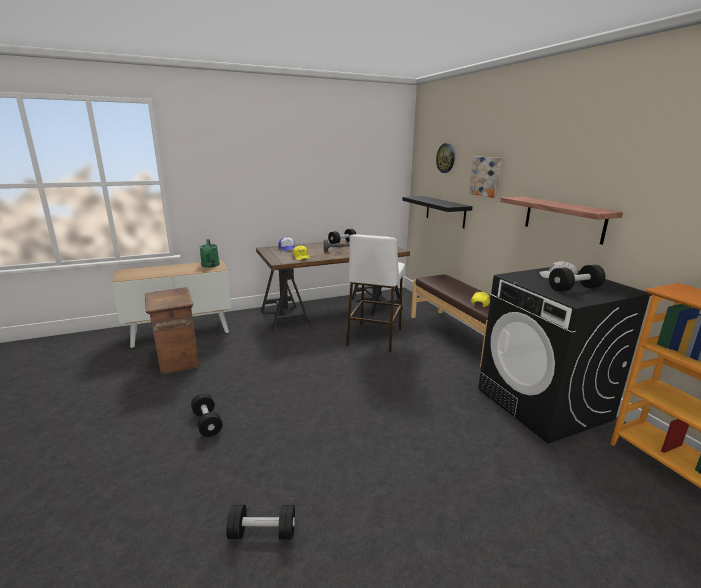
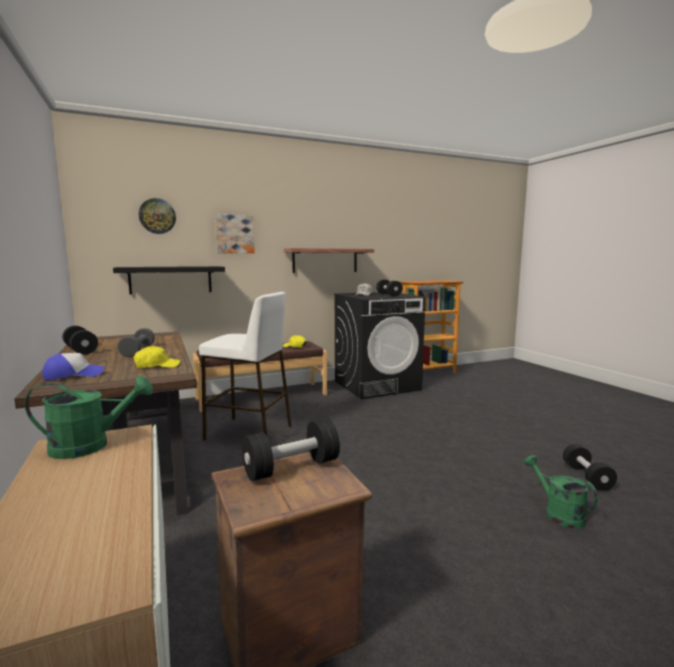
camera: 90 degrees left, 10 degrees down
(207, 423) = (480, 535): black dumbbell -> black dumbbell (291, 468)
(211, 475) = (558, 513): none -> green watering can

